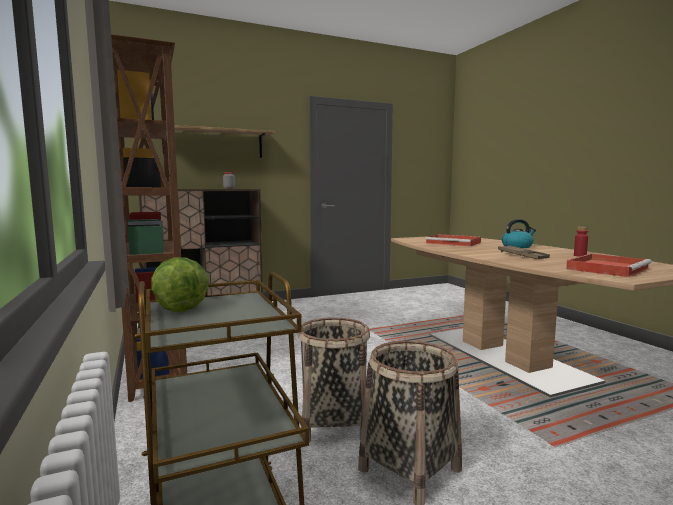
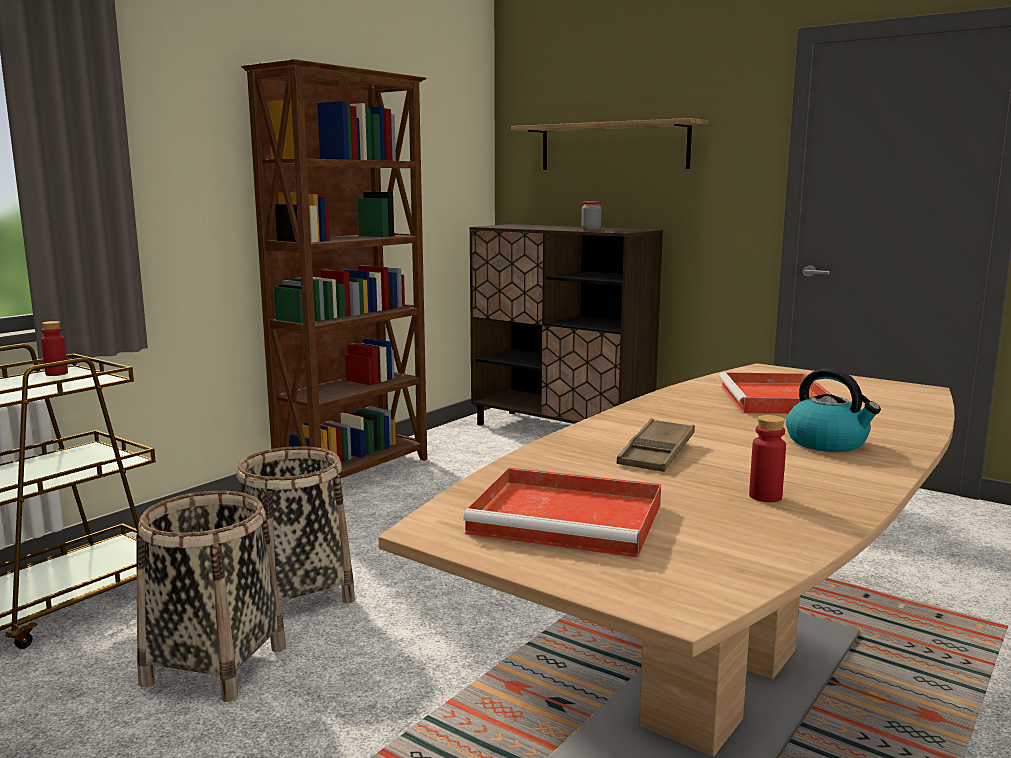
camera: 60 degrees right, 5 degrees up
(179, 306) = (56, 374): lettuce -> red bottle

